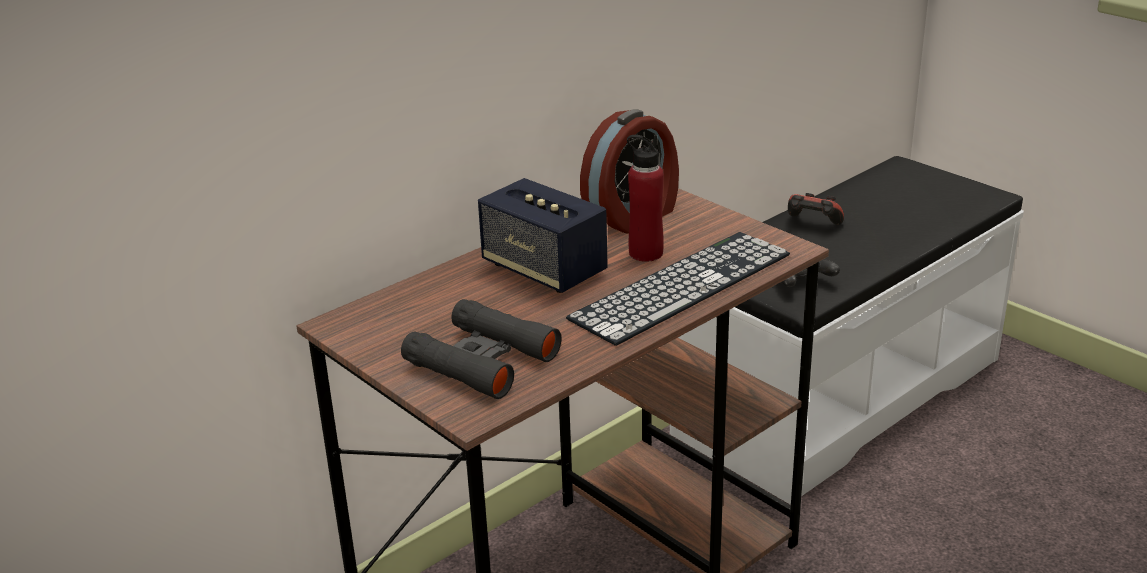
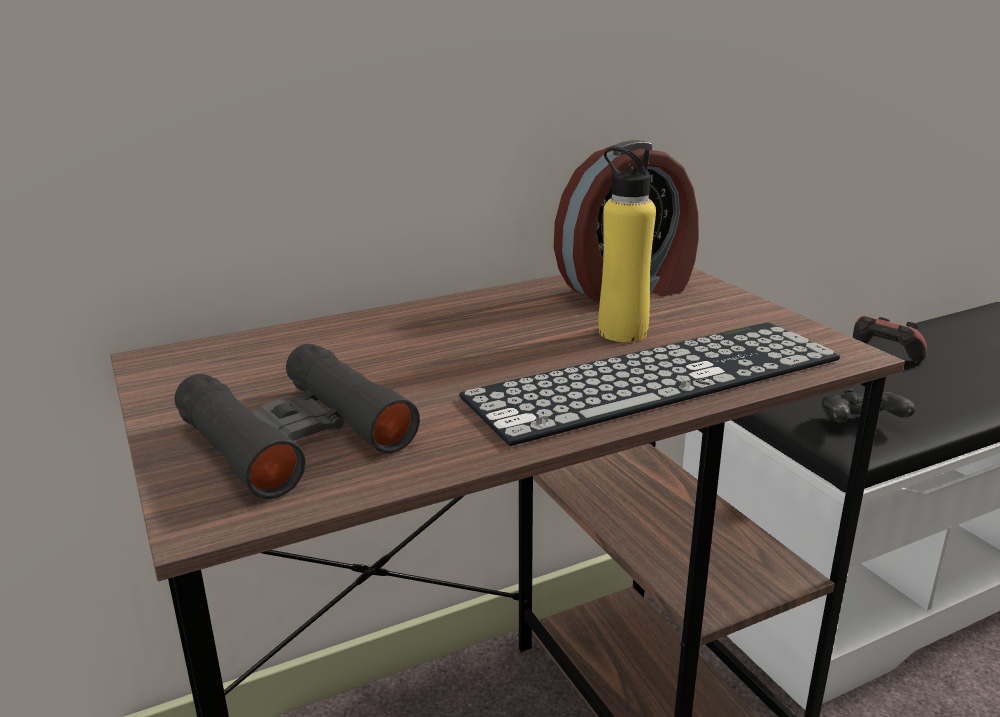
camera: 15 degrees right, 5 degrees down
(544, 270) = (472, 334): speaker -> none
(645, 253) = (622, 332): red bottle -> yellow bottle

